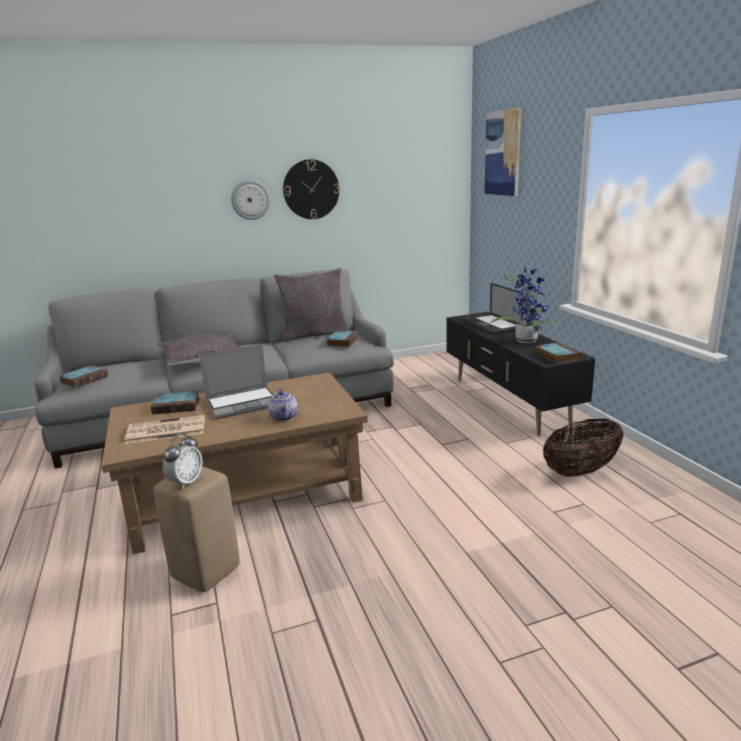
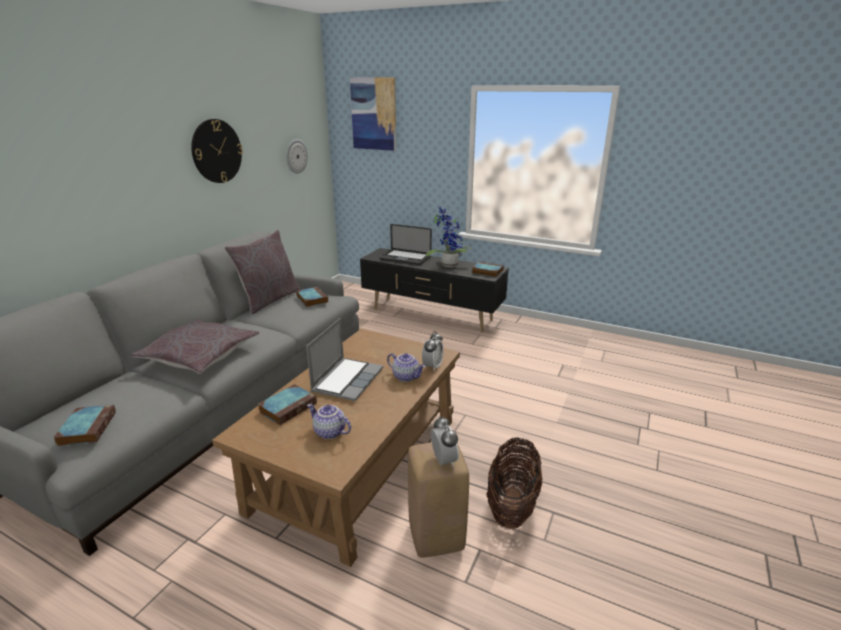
camera: 45 degrees left, 5 degrees up
(165, 430) = (329, 432): newspaper -> teapot
(250, 199) = (162, 166): wall clock -> wall clock (296, 156)
(319, 417) = (432, 366): none -> alarm clock
(581, 471) = (534, 345): basket -> basket (512, 504)

